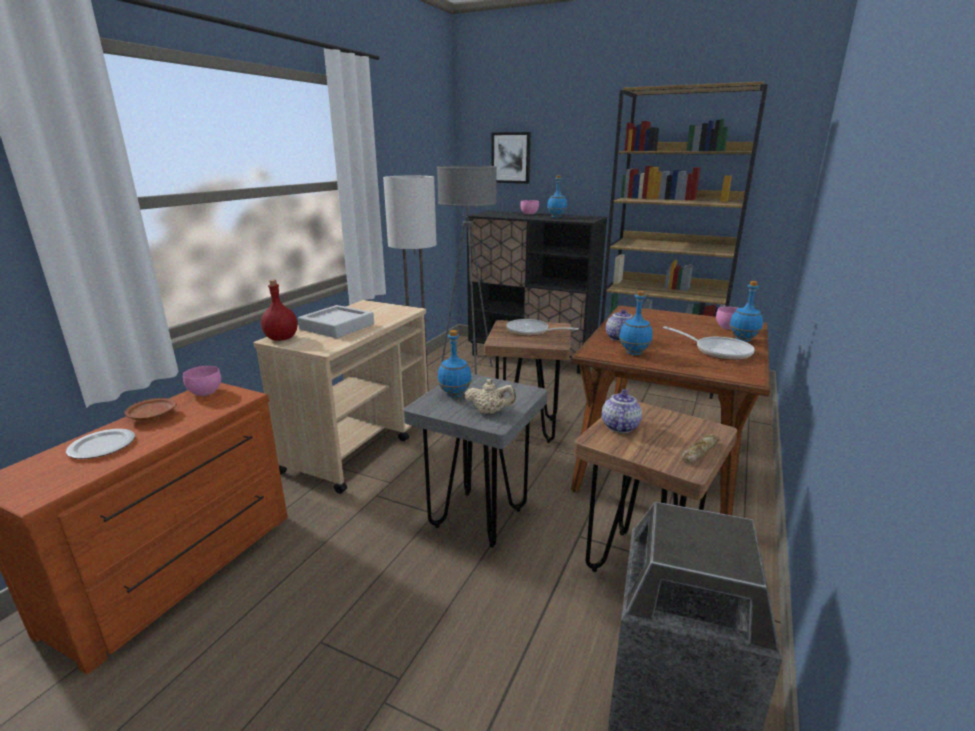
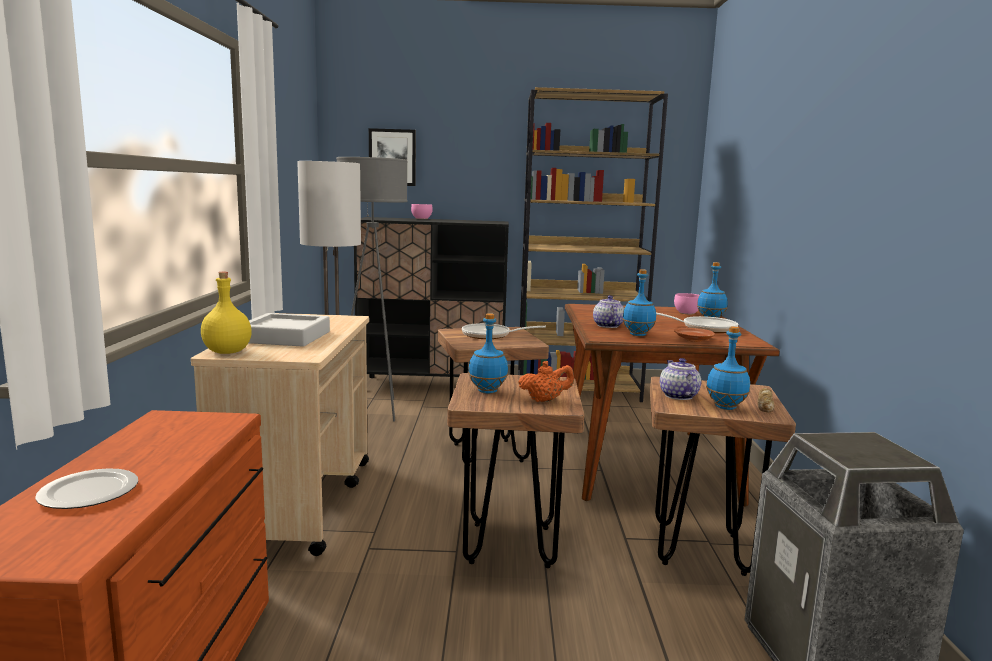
camera: 25 degrees left, 10 degrees down
(152, 416) = (119, 453): brown plate -> brown plate (693, 340)
(205, 393) = (165, 422): pink bowl -> none
(281, 339) = (227, 352): red bottle -> yellow bottle
(479, 518) = (510, 544): grey stool -> brown stool
(490, 412) = (545, 400): beige teapot -> orange teapot
(556, 217) = (459, 221): blue bottle -> blue bottle (726, 407)

